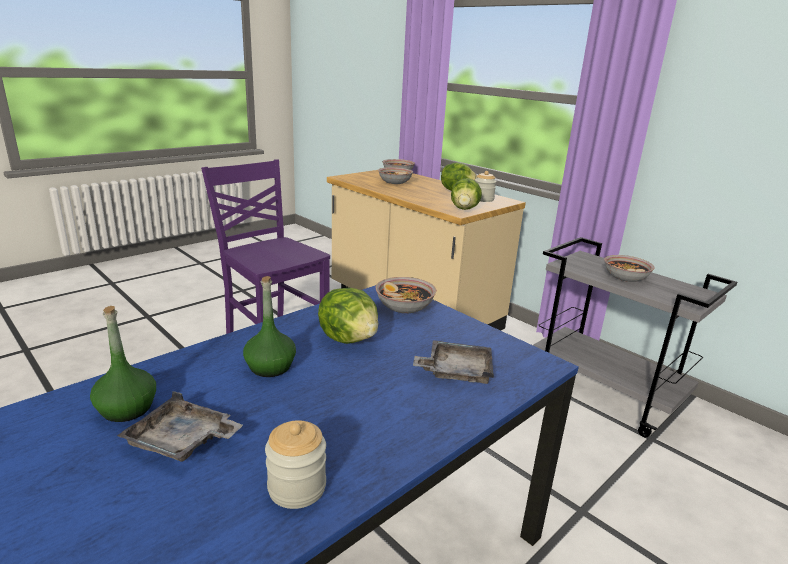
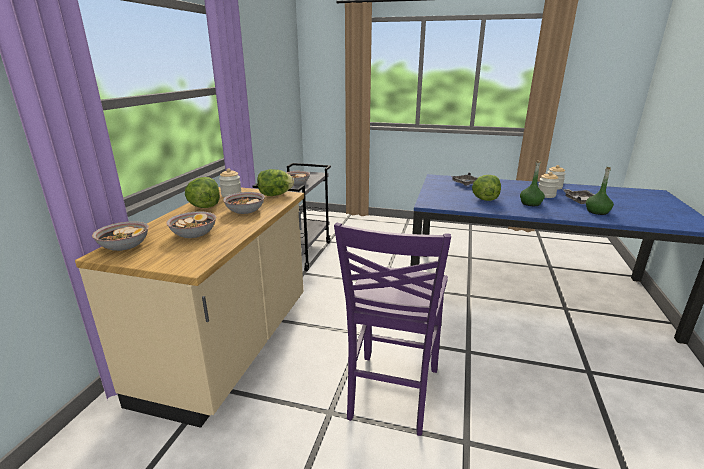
camera: 120 degrees left, 0 degrees up
(273, 420) = (546, 195): none -> jar
(404, 307) = (438, 198): bowl -> bowl (245, 211)

